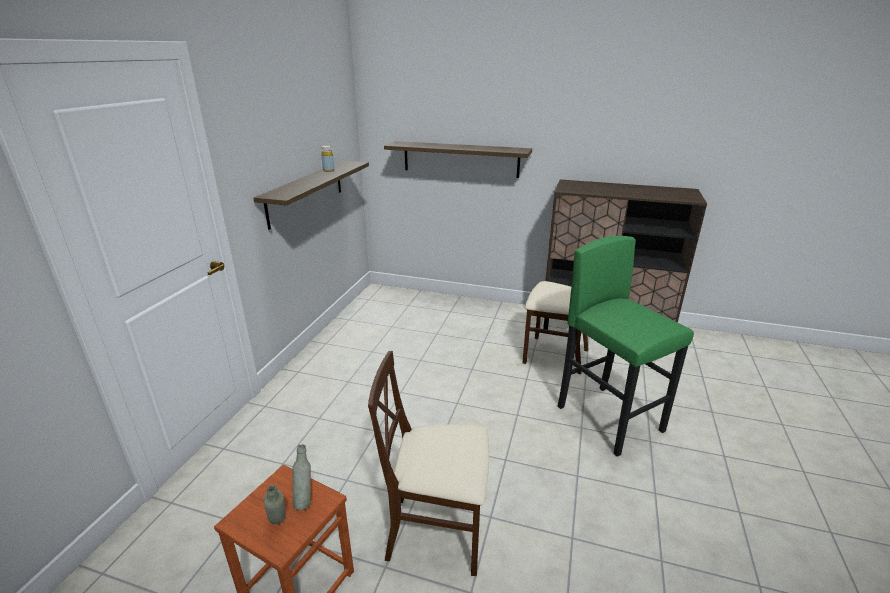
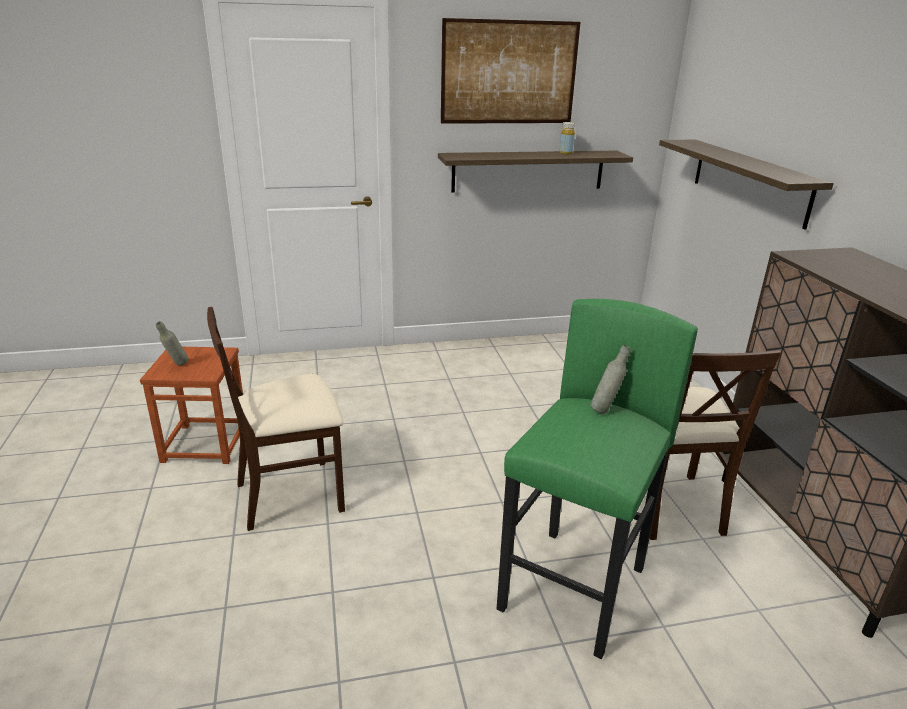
camera: 60 degrees right, 0 degrees up
(281, 112) = (509, 73): none -> picture
(305, 501) = (203, 367): grey bottle -> grey bottle (605, 410)
(437, 531) = (291, 494): beige chair -> beige chair turned 90 degrees counterclockwise

